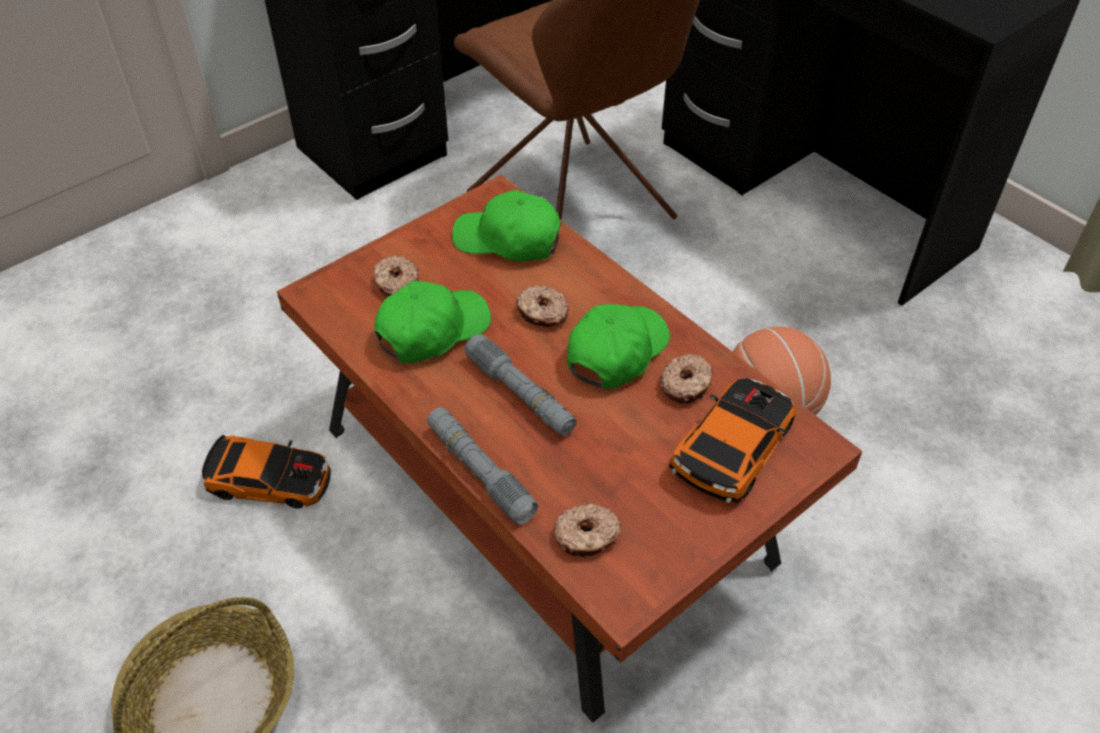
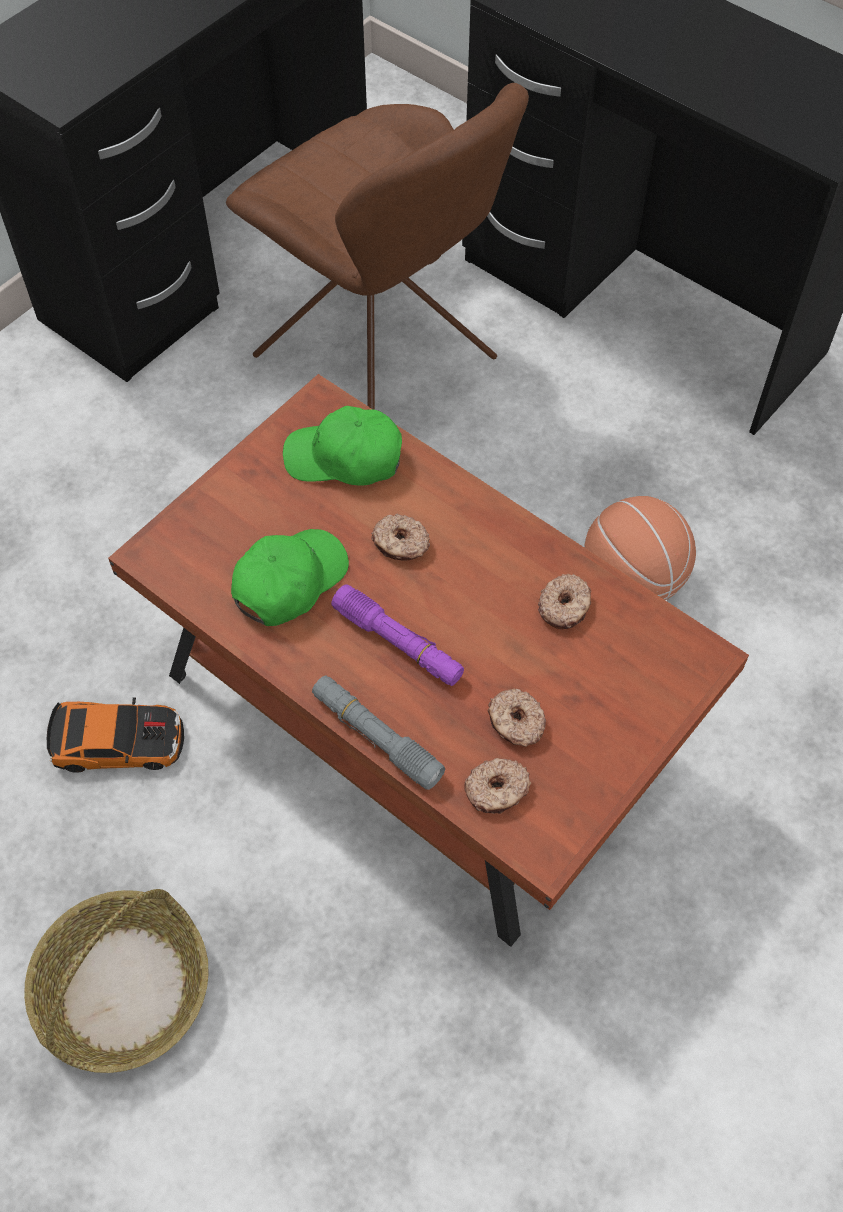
camera: 10 degrees left, 10 degrees up
(396, 284) = (237, 530): donut -> donut (516, 723)
(520, 394) = (398, 643): grey flashlight -> purple flashlight
(616, 352) = (486, 579): green cap -> none
(732, 445) = (621, 668): toy car -> none

